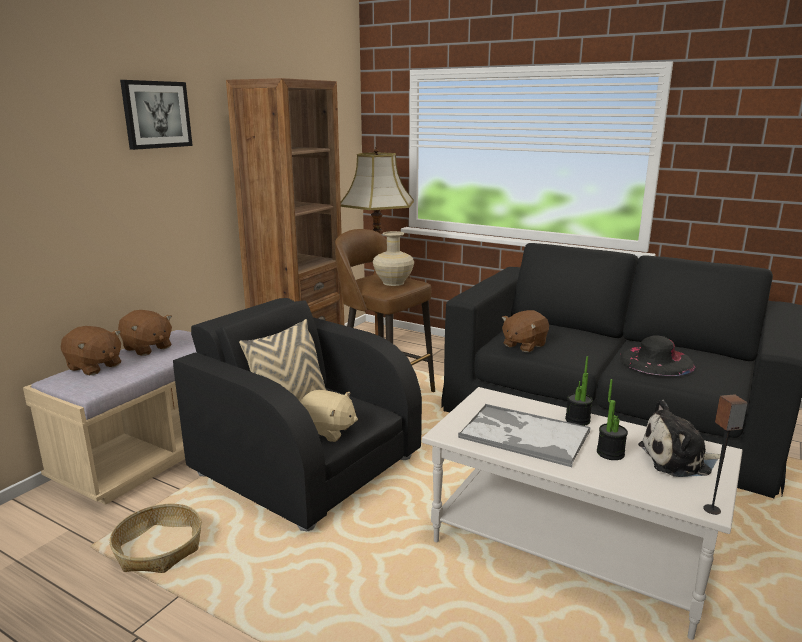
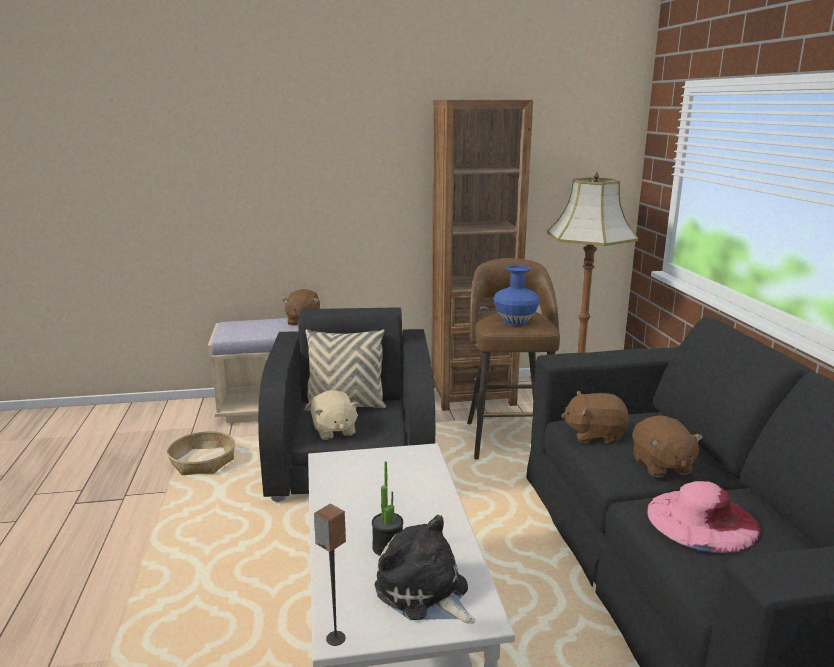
camera: 50 degrees right, 0 degrees up
(94, 367) = (256, 323): brown plush toy -> brown plush toy (661, 465)
(156, 114) = (355, 131): picture -> none
(393, 283) = (514, 322): beige vase -> blue vase
(523, 435) = (367, 493): tray -> none
(577, 420) = (437, 510): potted plant -> none
(656, 361) = (702, 519): black hat -> pink hat

